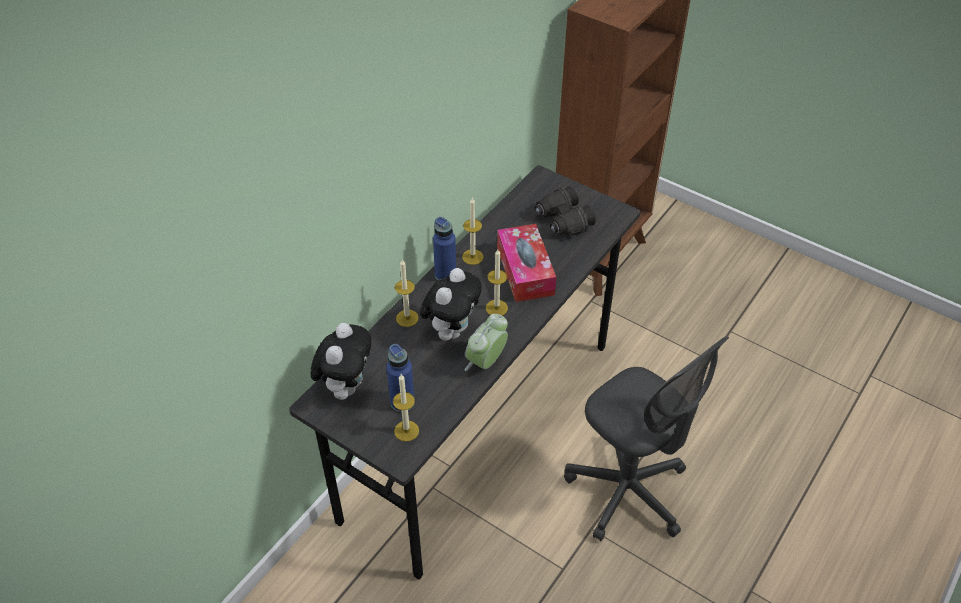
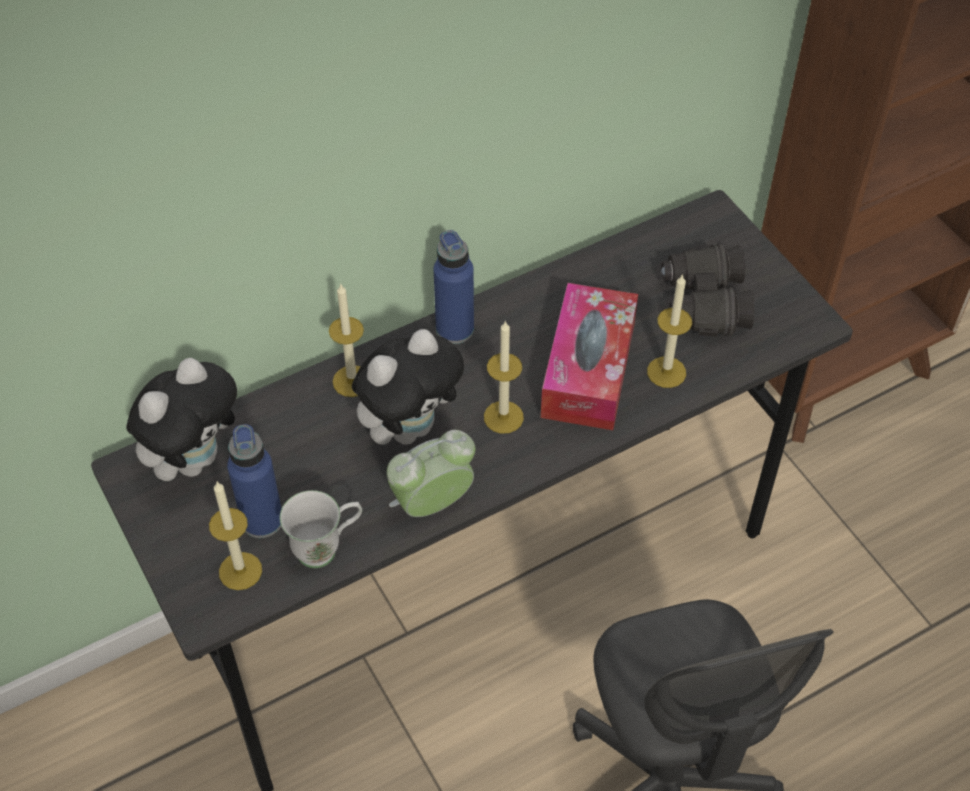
camera: 25 degrees right, 5 degrees up
(445, 403) = (327, 548): none -> white mug
(472, 257) = (516, 314): candle -> candle (666, 372)

